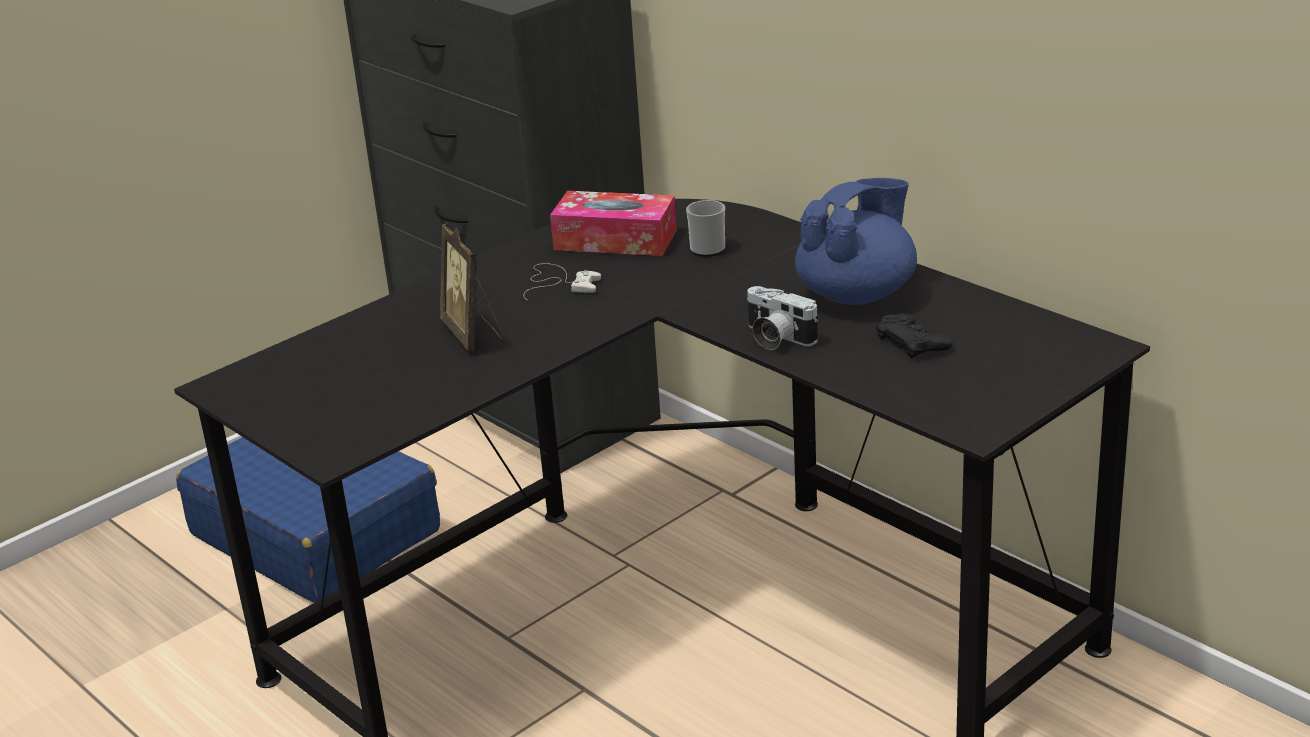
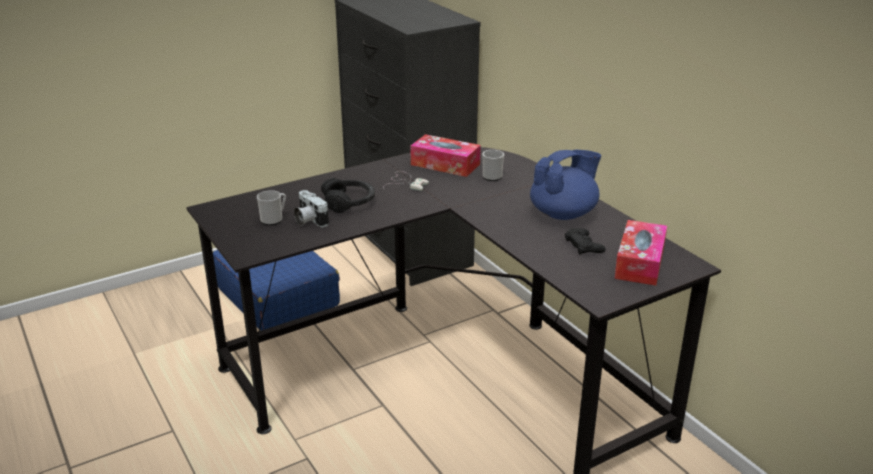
camera: 10 degrees right, 0 degrees up
(350, 385) = (274, 219): none -> mug
(473, 334) = (349, 203): picture frame -> black headphones
(776, 338) = (508, 231): camera -> camera (309, 220)
(1015, 355) = (640, 262): none -> tissue box

